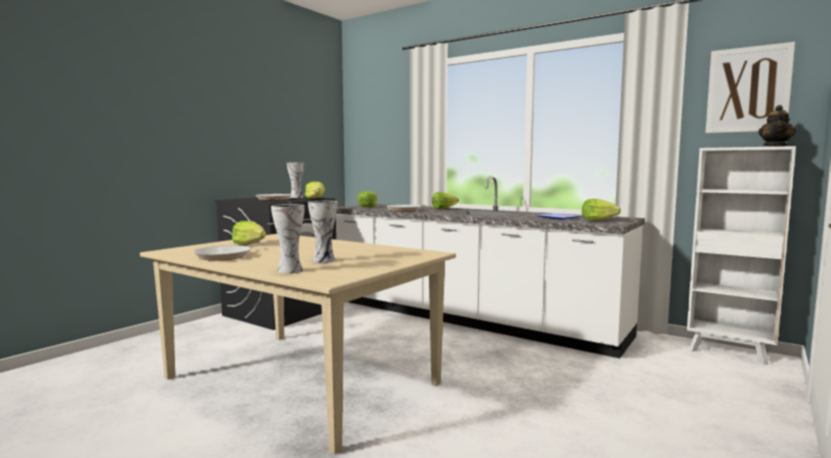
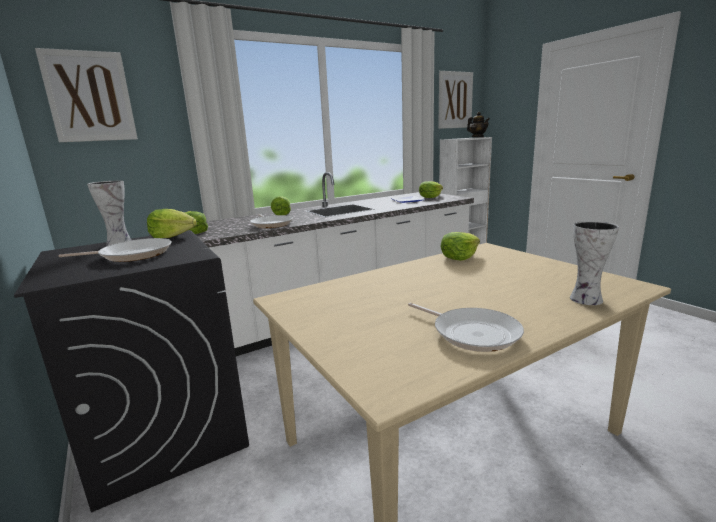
camera: 65 degrees left, 10 degrees up
(249, 244) = (359, 318): lettuce -> lettuce (459, 257)
(325, 260) = (519, 283): vase -> none
(371, 116) = (90, 97): none -> picture

